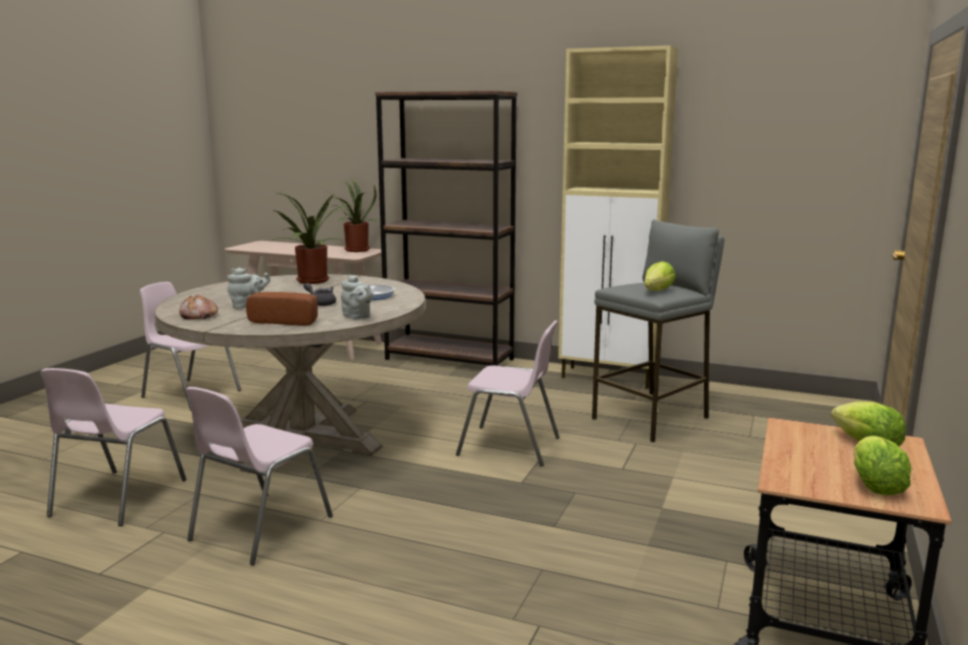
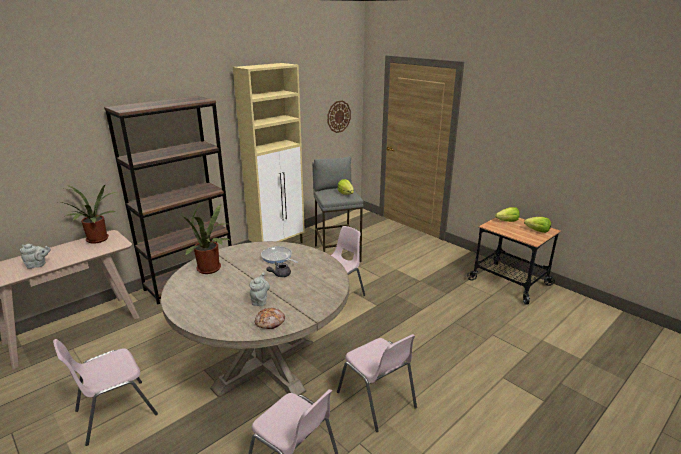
camera: 65 degrees left, 10 degrees up
(286, 321) = (314, 291): bread -> none
(357, 316) = (325, 268): grey teapot -> grey teapot (38, 265)
(822, 171) = (338, 116): none -> wall clock

